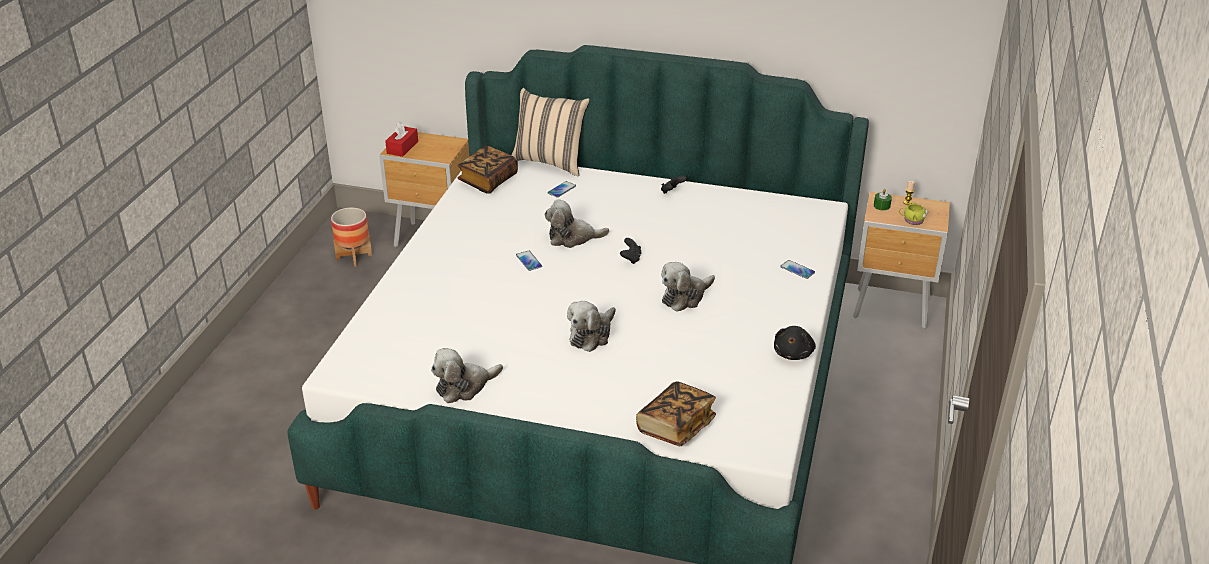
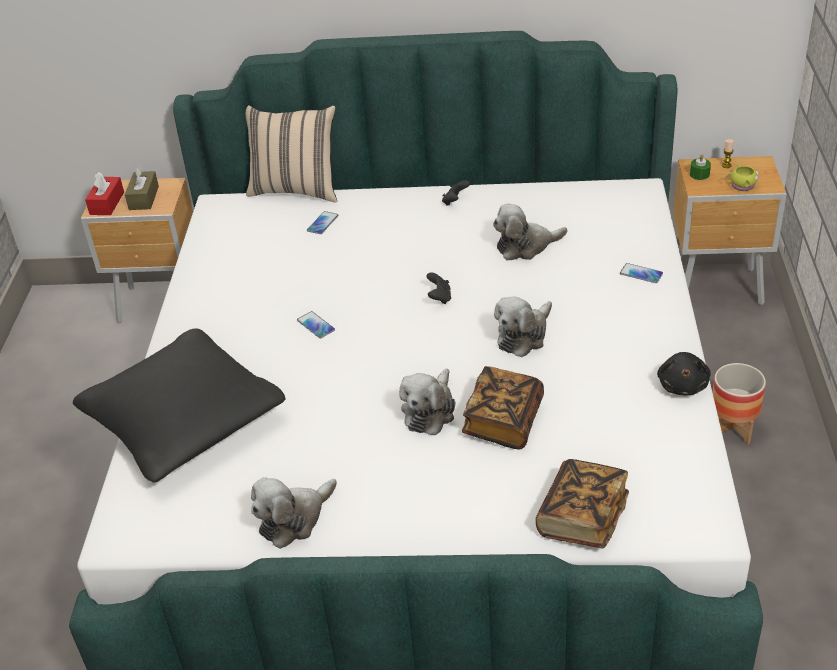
camera: 10 degrees left, 5 degrees up
(354, 257) = (71, 345): planter -> planter (732, 429)
(408, 308) = (184, 421): none -> black pillow
(432, 148) = (144, 198): none -> brown tissue box
(488, 180) = (228, 227): book -> book (503, 422)
(572, 238) = (358, 283): plush toy -> plush toy (525, 246)

